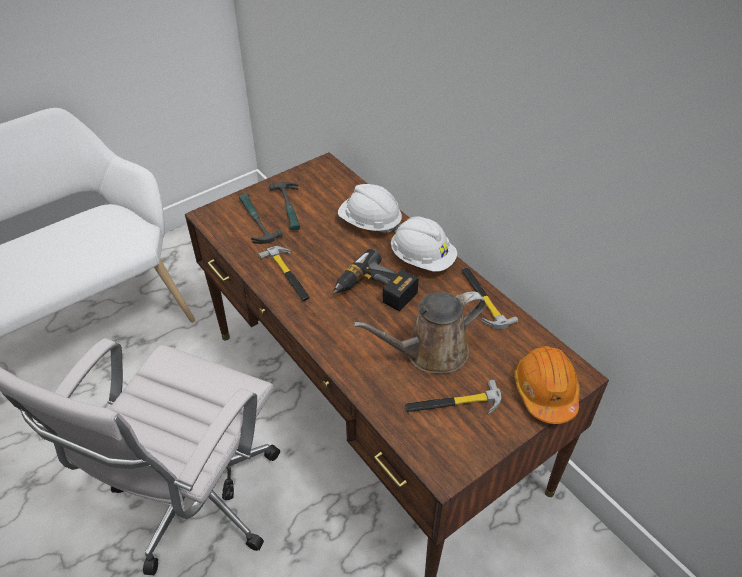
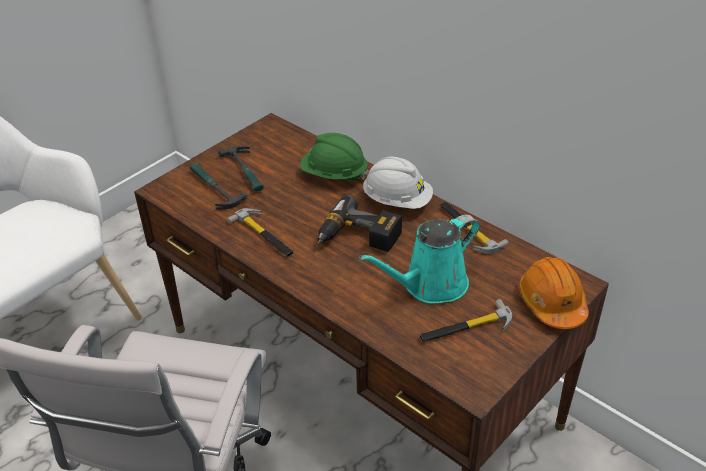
camera: 10 degrees left, 5 degrees down
(370, 223) = (334, 174): white hard hat -> green hard hat
(430, 352) = (430, 285): brown watering can -> turquoise watering can

